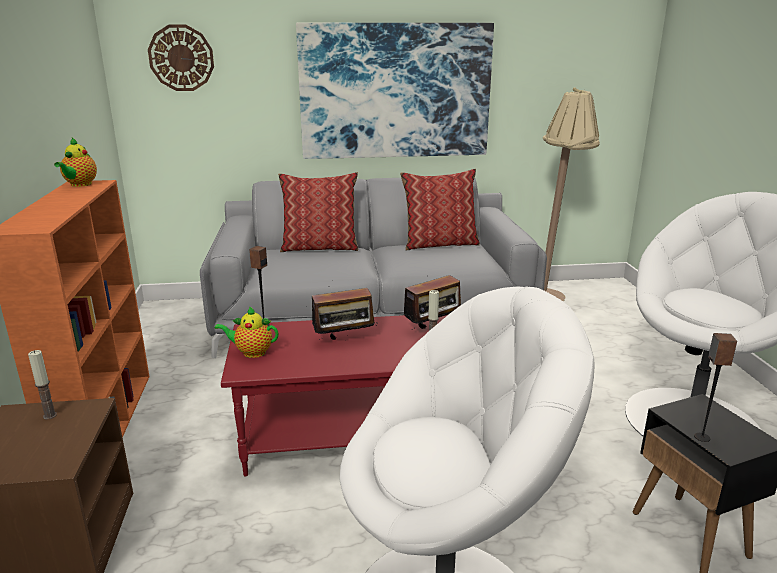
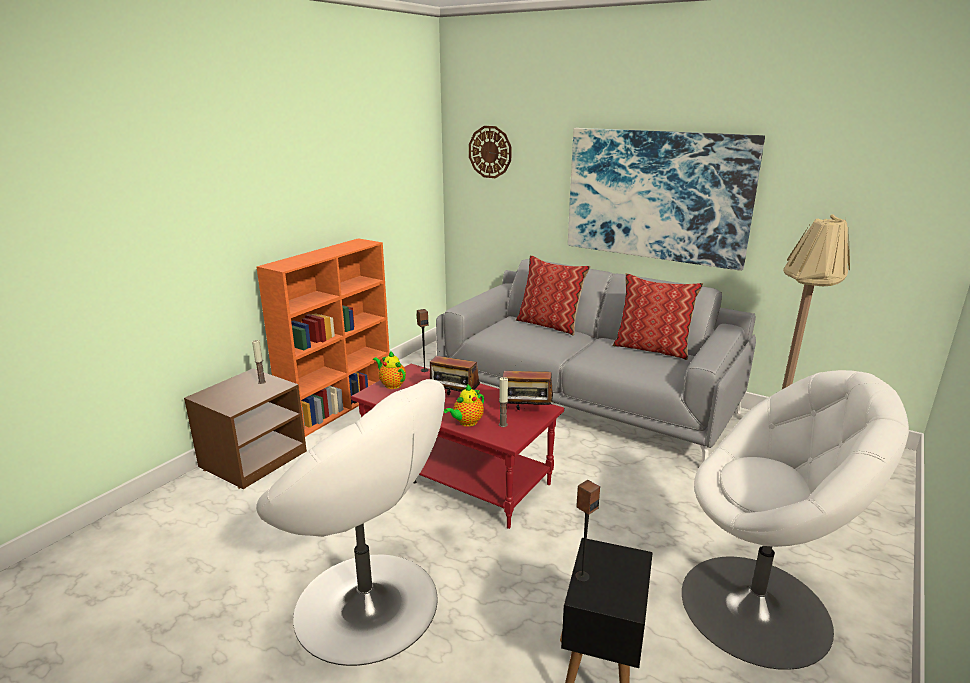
camera: 40 degrees right, 0 degrees up
(80, 185) = (357, 242): teapot -> teapot (466, 422)

